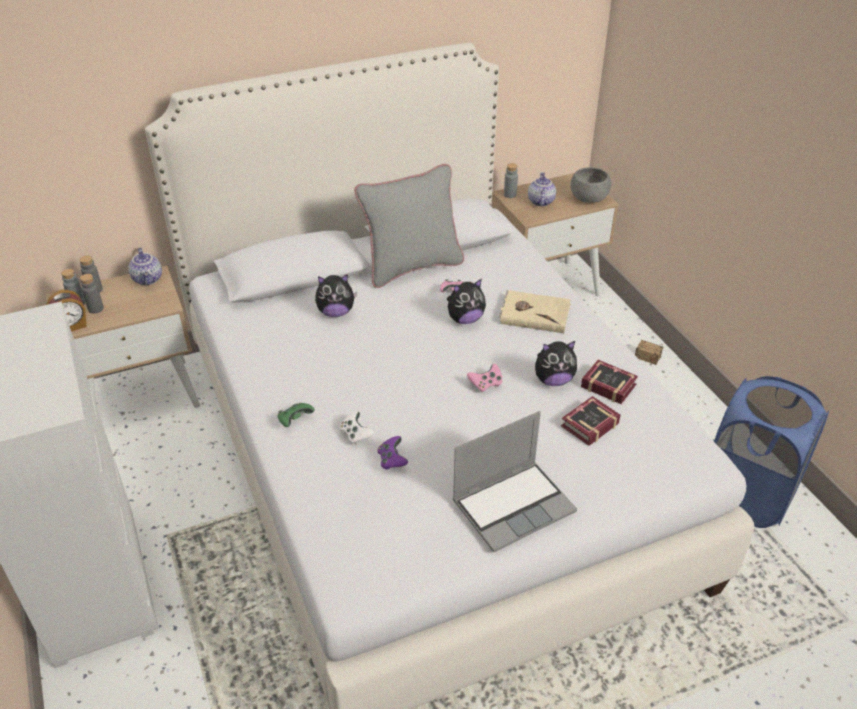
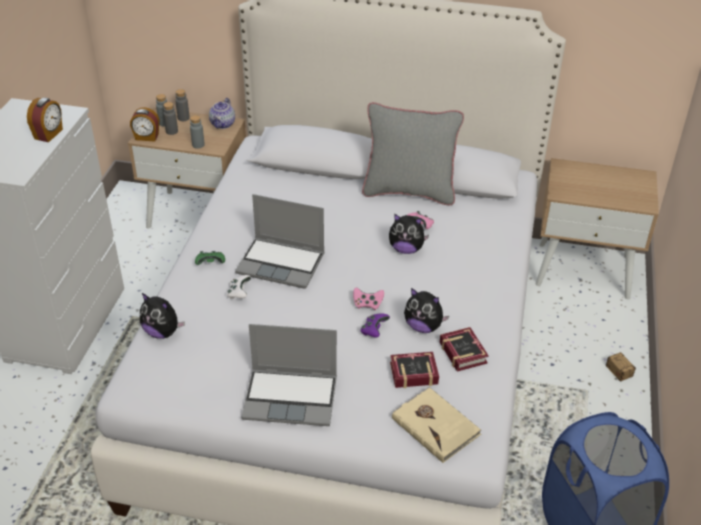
camera: 35 degrees right, 0 degrees up
(46, 349) = (49, 134): none -> alarm clock
(336, 312) = (316, 201): plush toy -> plush toy (162, 332)
(367, 385) = (282, 263): none -> laptop
(392, 460) = (242, 322): purple game controller -> purple game controller (374, 331)
(510, 195) = (564, 167): grey bottle -> grey bottle (198, 145)
(534, 313) = (466, 270): beige book -> beige book (436, 425)
(540, 201) = (585, 183): teapot -> none
(588, 199) = (634, 198): grey bowl -> none

